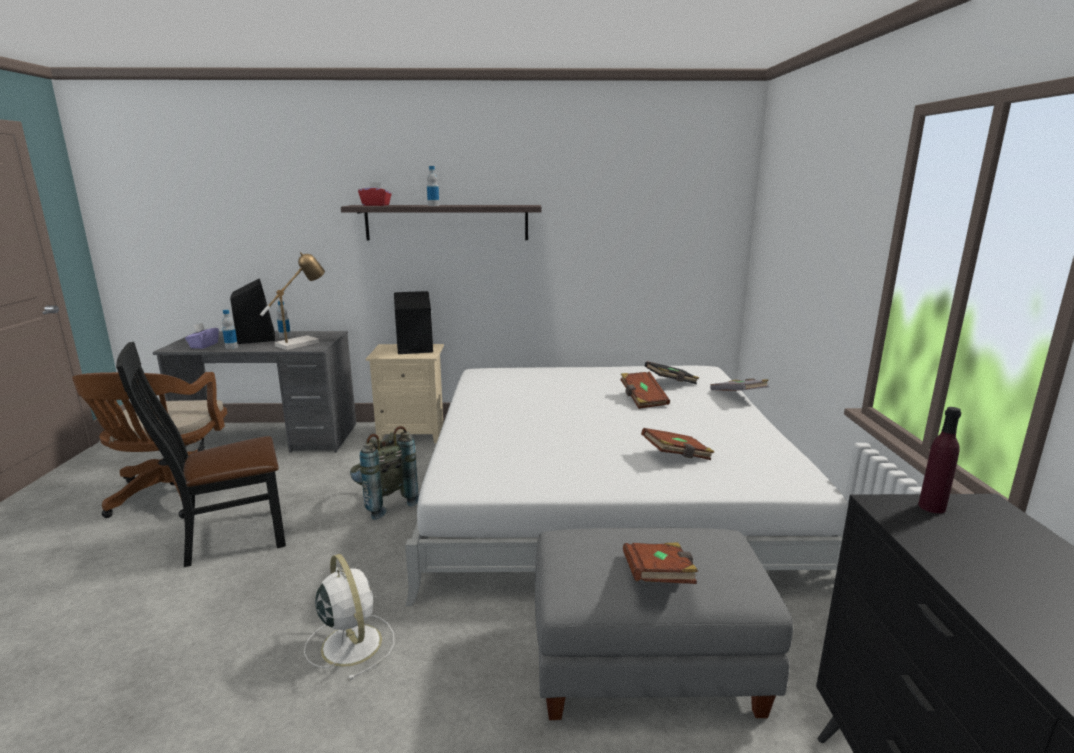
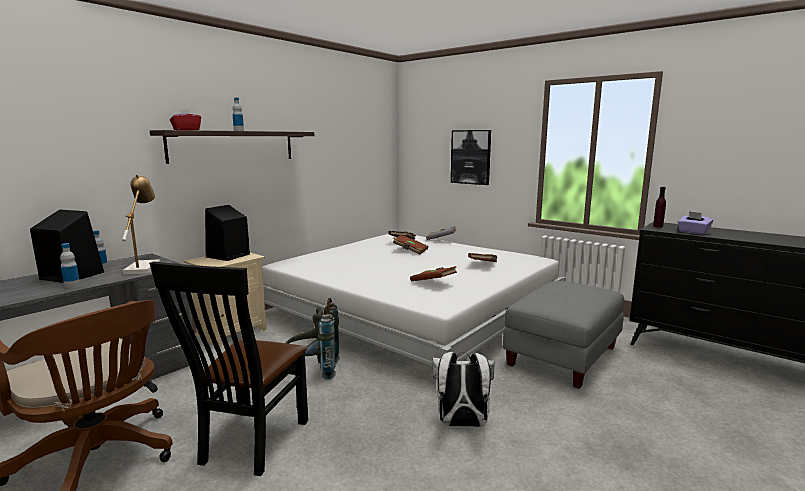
camera: 50 degrees left, 5 degrees down
(203, 345) = (26, 293): purple tissue box -> purple tissue box (693, 232)
(350, 643) = (461, 424): white fan -> white backpack
(658, 578) = (585, 297): brown book -> brown book (433, 282)
(810, 259) = (471, 157): none -> picture

